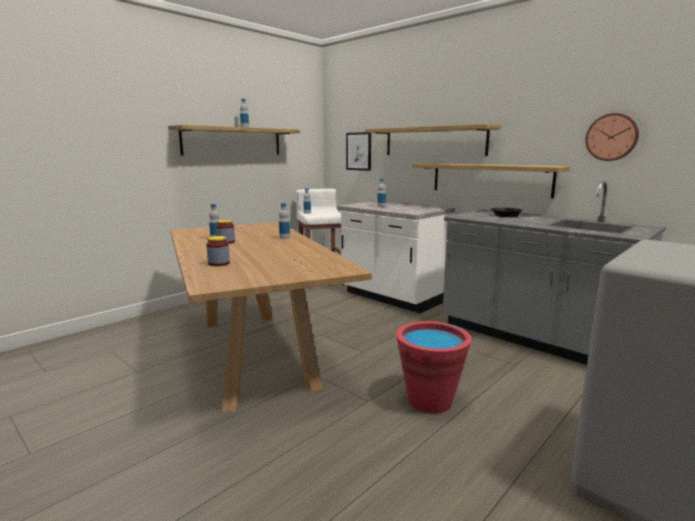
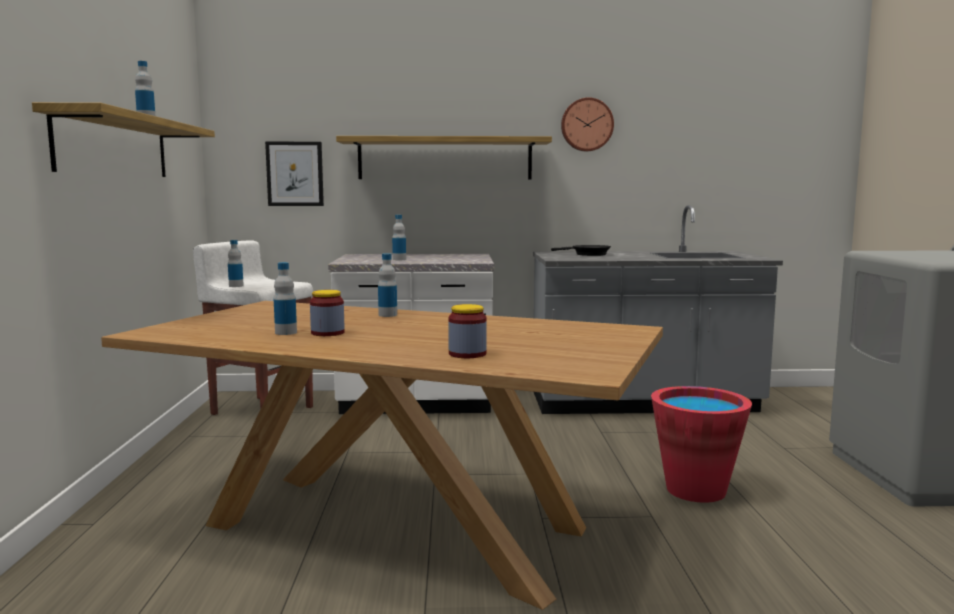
camera: 45 degrees left, 5 degrees down
(489, 179) = (536, 210): shelf -> none
(612, 137) = (677, 157): wall clock -> wall clock (586, 125)

